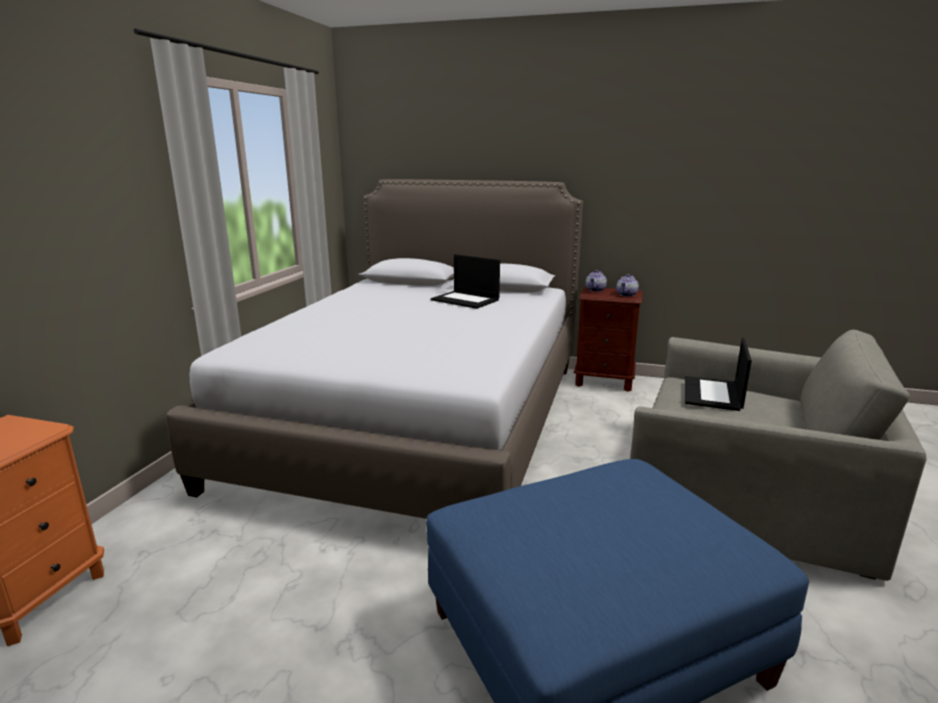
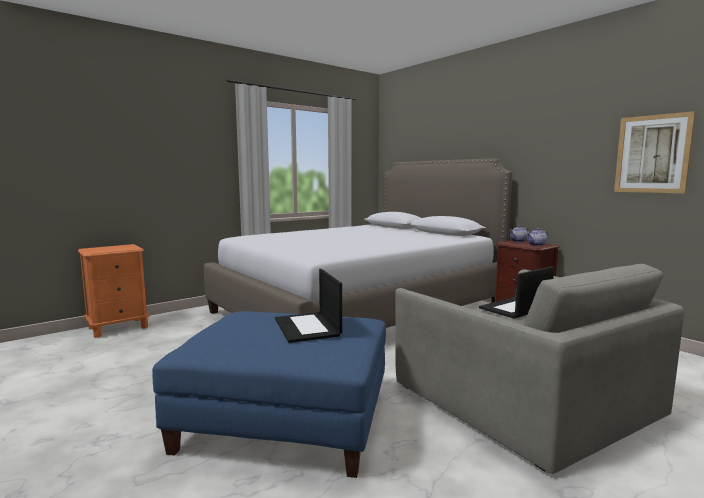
camera: 35 degrees right, 10 degrees down
(466, 300) = (403, 234): laptop -> laptop (308, 327)
(750, 185) = (652, 154): none -> picture

